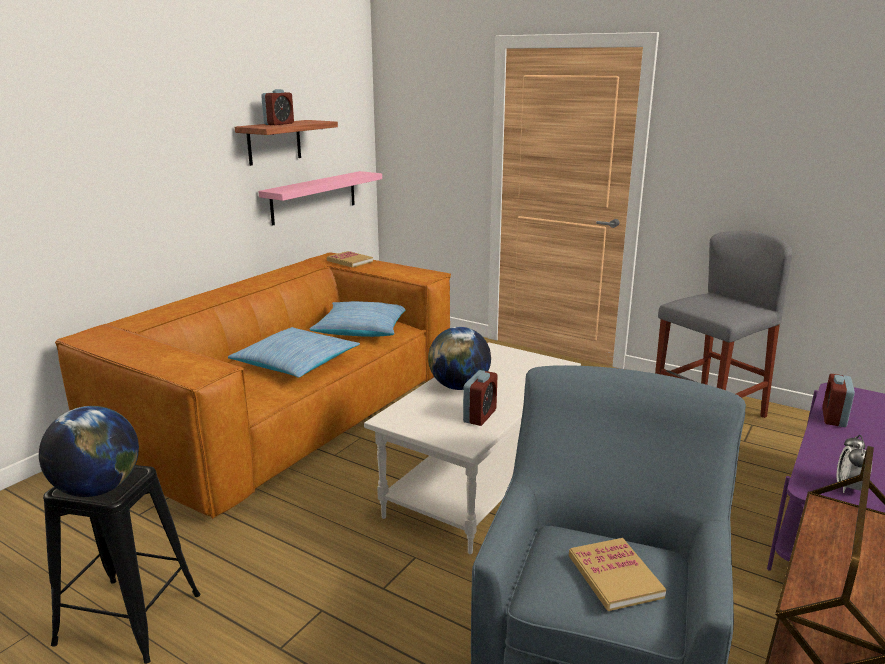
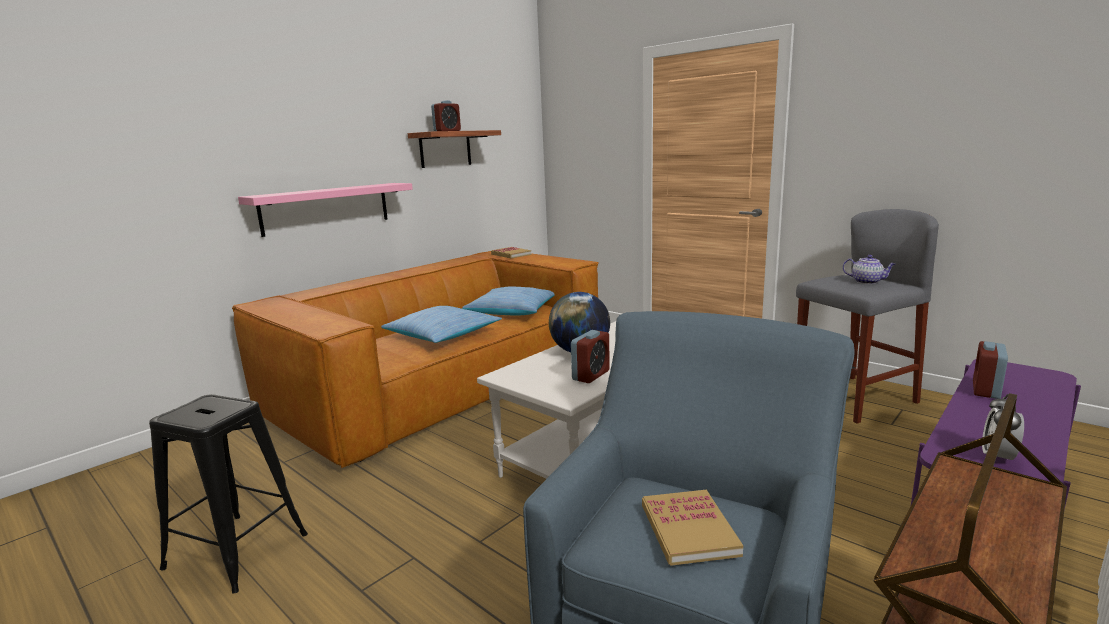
camera: 10 degrees right, 5 degrees down
(98, 489) = (198, 416): globe -> none
(314, 197) = (484, 200): pink shelf -> pink shelf (326, 208)
(726, 305) = (867, 282): none -> teapot

